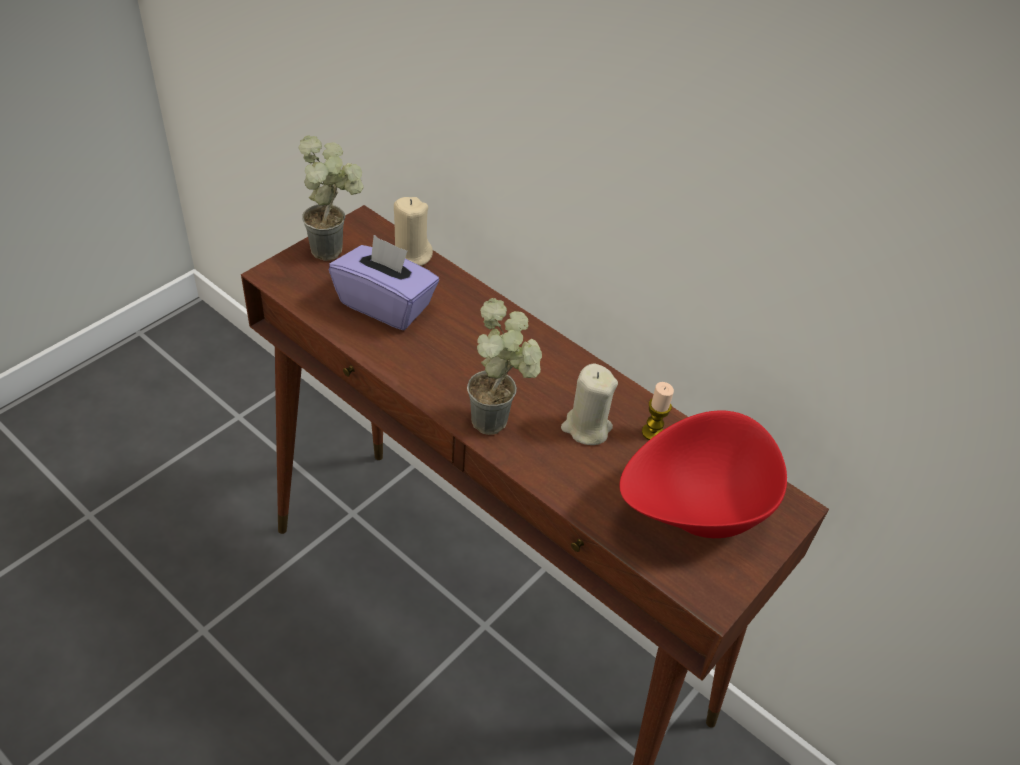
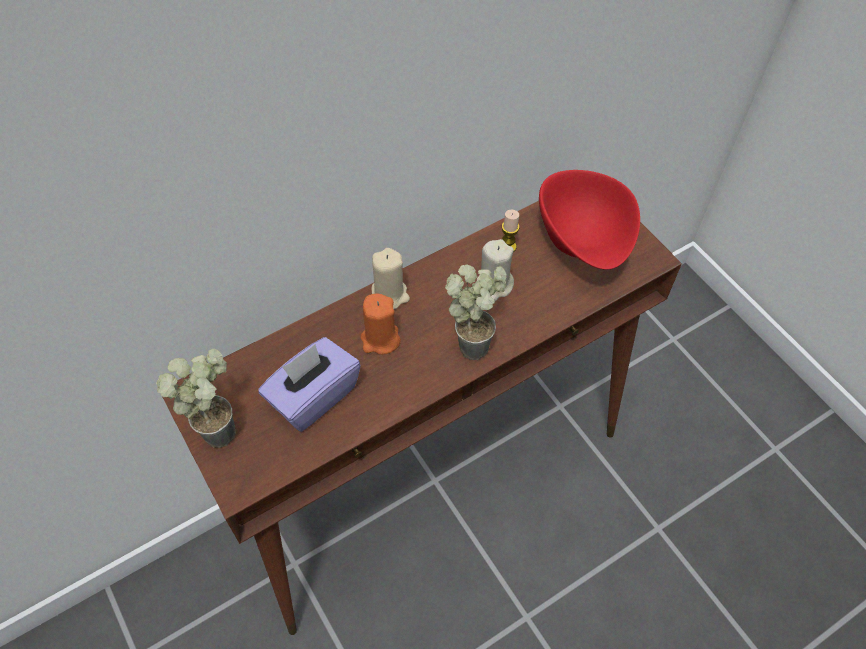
camera: 70 degrees left, 10 degrees up
(410, 256) = (253, 363): beige candle -> beige candle (390, 294)
(472, 341) = (380, 339): none -> orange candle

